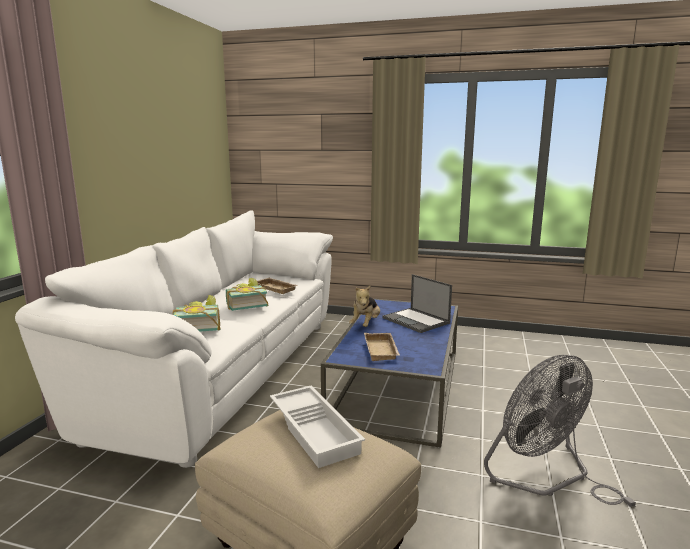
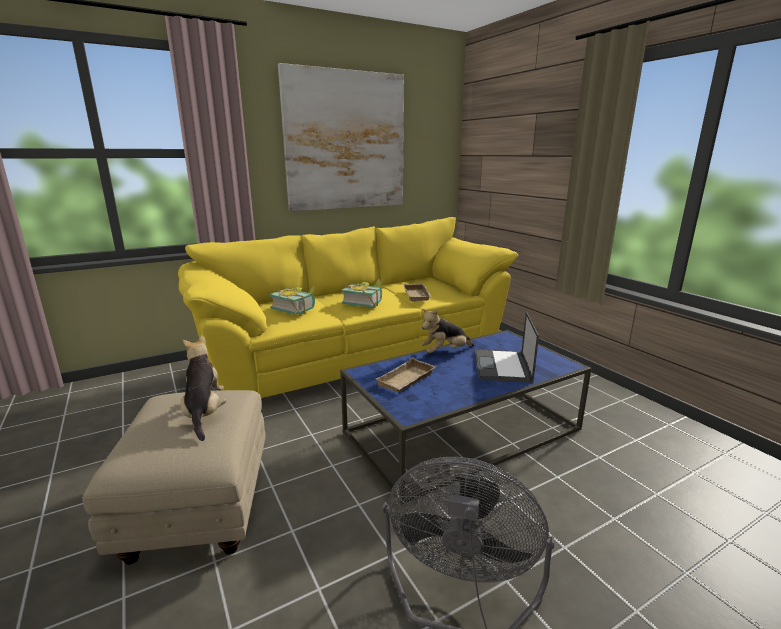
camera: 45 degrees right, 5 degrees up
(147, 135) = (346, 141): none -> picture
(227, 371) = (359, 357): white sofa -> yellow sofa
(316, 430) = (204, 413): white tray -> plush toy

